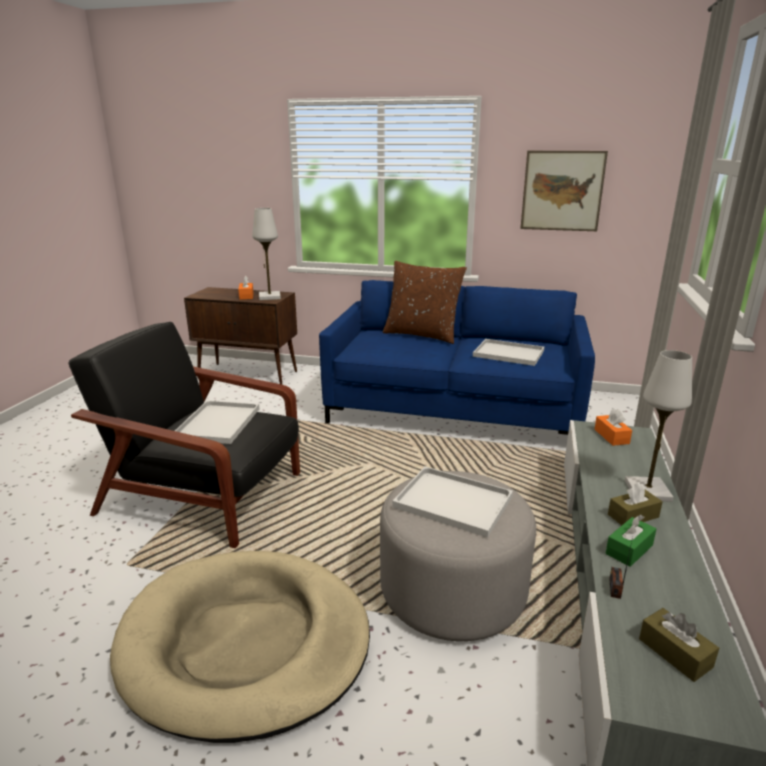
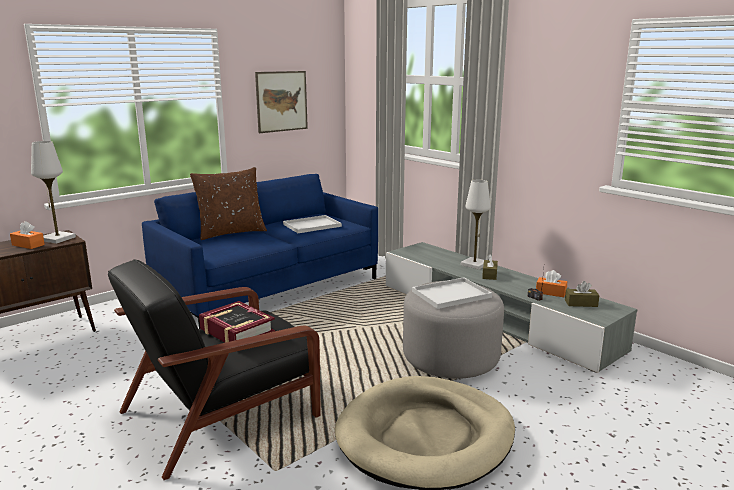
camera: 55 degrees left, 5 degrees down
(218, 422) = (236, 331): white tray -> book
(611, 436) = (417, 251): orange tissue box -> orange tissue box (550, 292)
(629, 549) = (512, 285): green tissue box -> none

